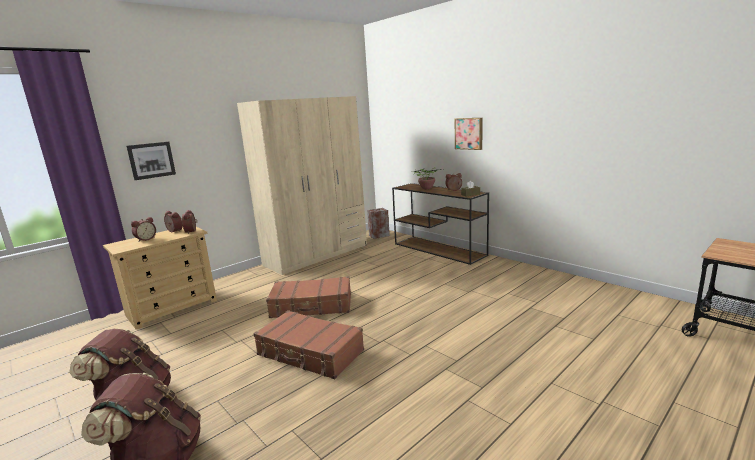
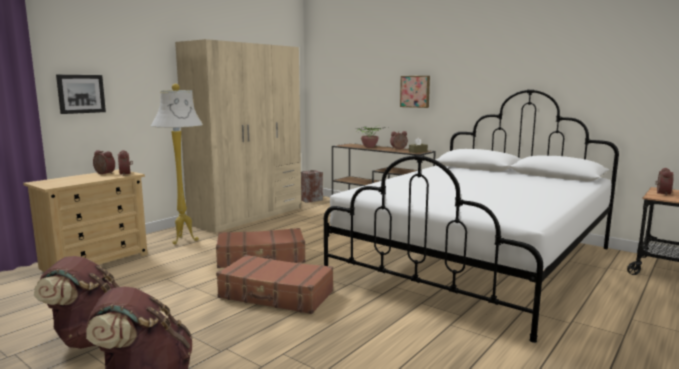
camera: 10 degrees left, 5 degrees down
(145, 239) = (74, 179): alarm clock -> alarm clock (661, 193)
(253, 284) = (185, 240): none -> white floor lamp
(518, 315) = (478, 262): none -> white bed

